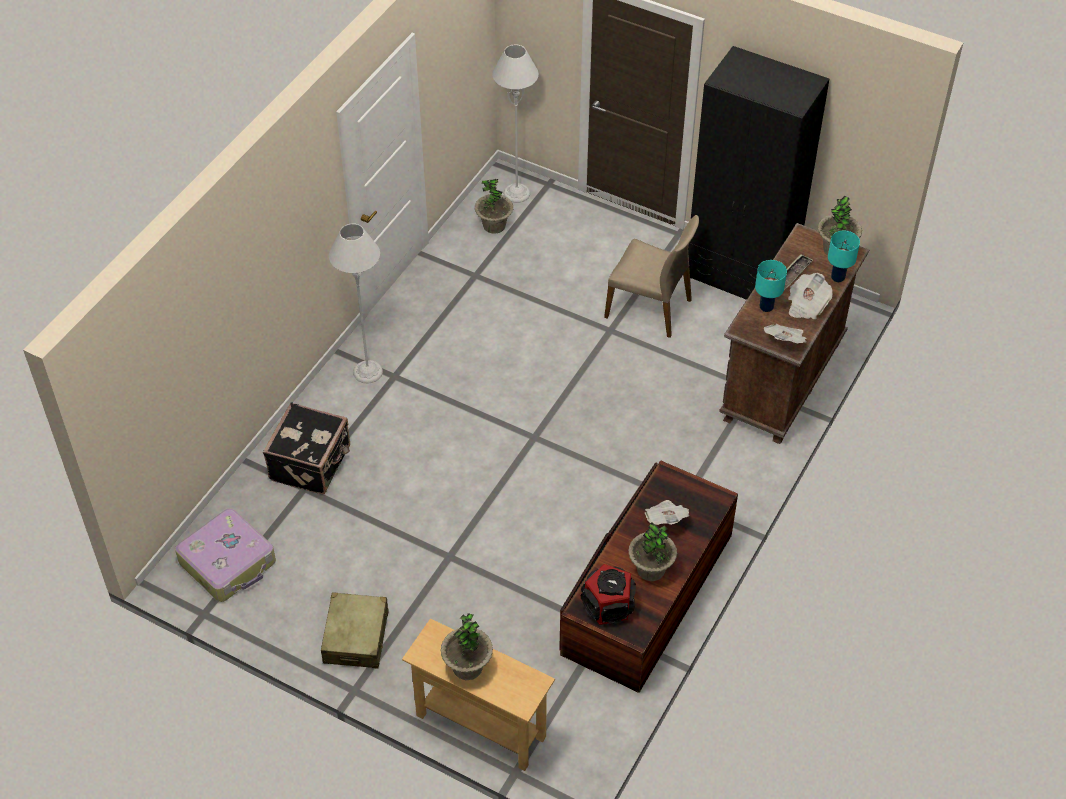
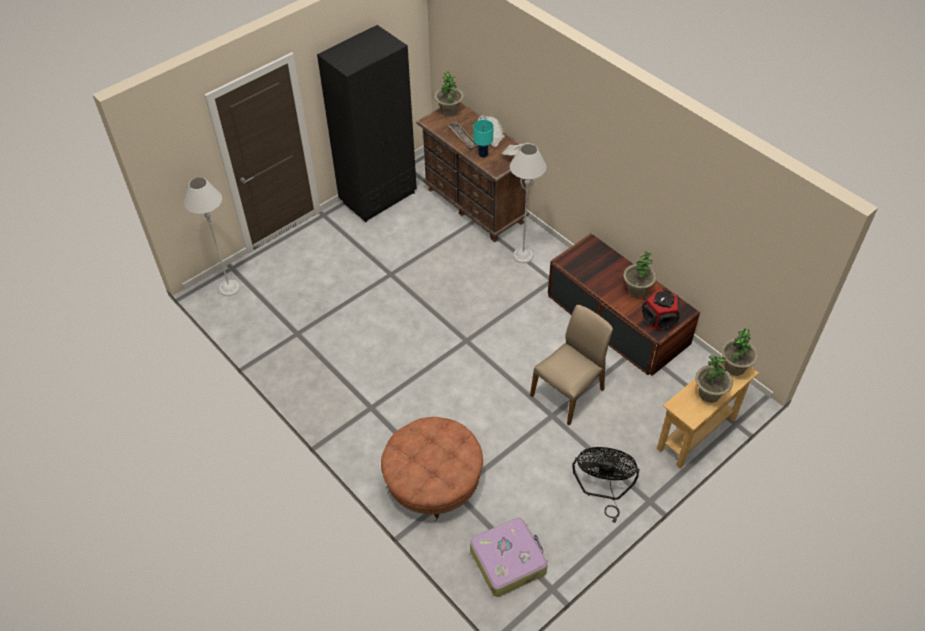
camera: 70 degrees left, 0 degrees up
(312, 463) = (433, 481): black suitcase -> brown ottoman
(356, 637) = (604, 489): beige suitcase -> black fan
(368, 372) = (358, 423): grey floor lamp -> grey floor lamp (523, 255)
(494, 225) = (253, 309): potted plant -> potted plant (734, 367)
(649, 308) = (381, 248): beige chair -> beige chair (568, 392)
(665, 519) = (599, 272): newspaper -> none
(837, 277) = (473, 118): turquoise table lamp -> none

